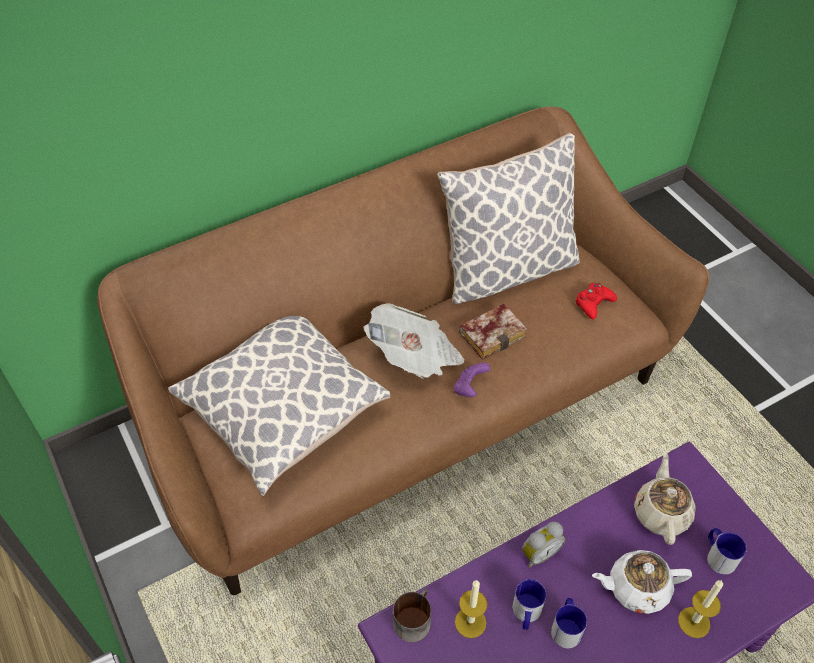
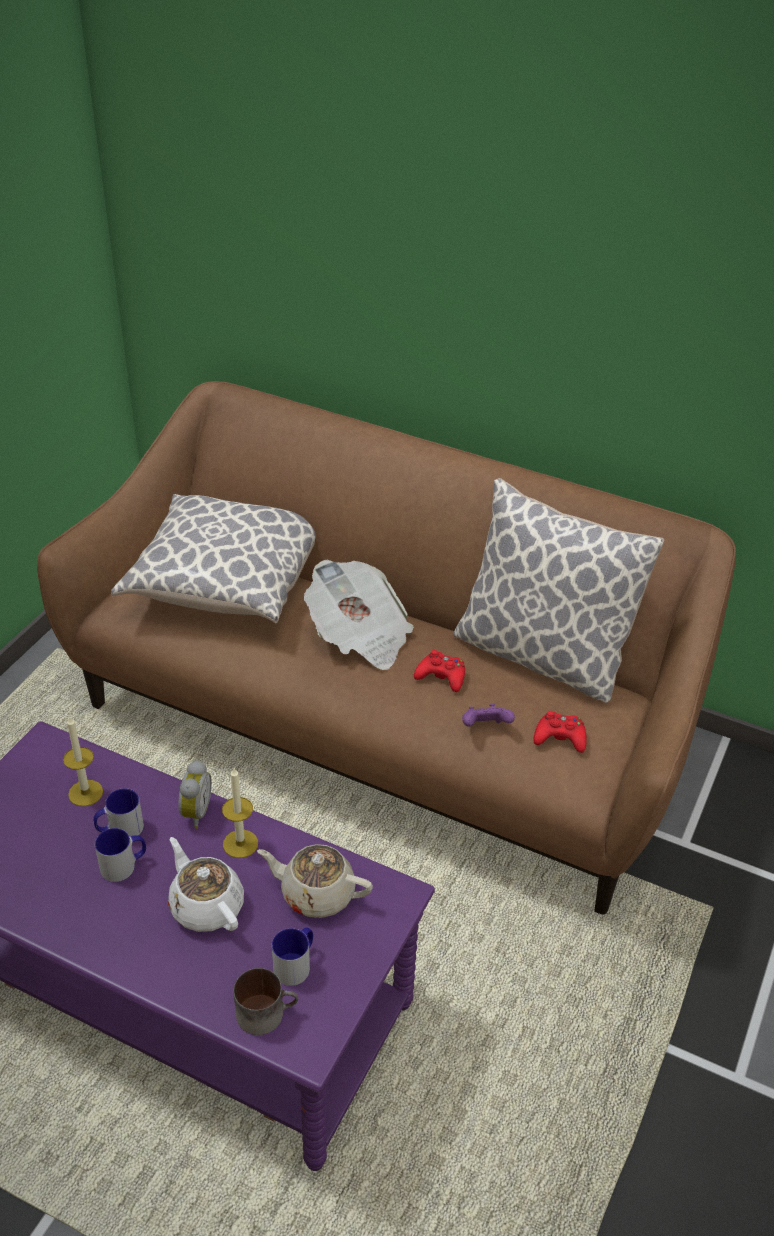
camera: 55 degrees right, 10 degrees down
(412, 618) = (65, 752): mug -> mug (266, 1011)
(469, 388) = (356, 688): purple game controller -> purple game controller (485, 728)
(493, 333) = (441, 676): book -> red game controller
(539, 553) = (194, 812): alarm clock -> alarm clock turned 105 degrees counterclockwise
(661, 512) = (316, 893): beige teapot -> beige teapot turned 135 degrees counterclockwise
(694, 622) = (196, 970): candle -> candle (240, 844)

